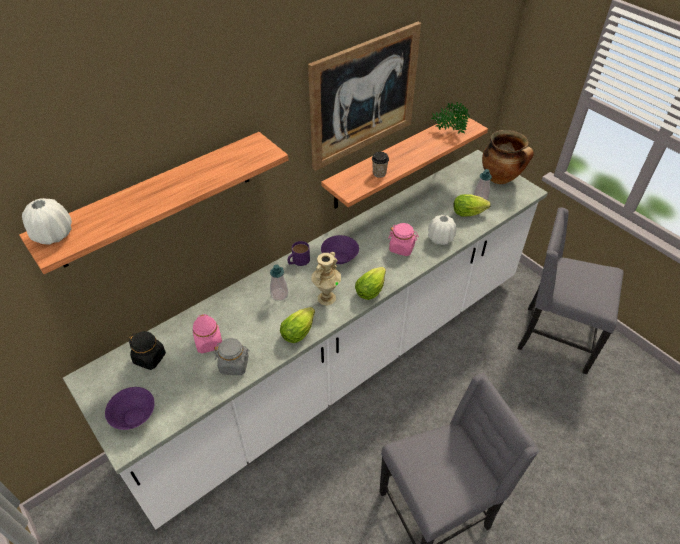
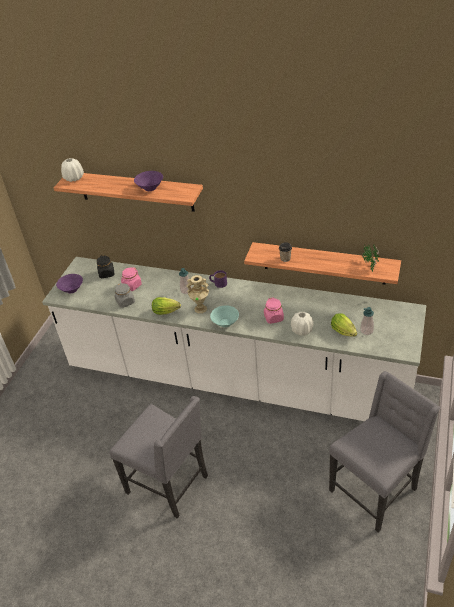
camera: 60 degrees right, 5 degrees down
(340, 258) = (237, 297): purple bowl -> purple bowl (150, 188)
(363, 96) = (289, 200): picture -> none
(371, 289) = (225, 322): lettuce -> turquoise bowl
(501, 178) = (404, 331): cooking pot -> none
(554, 337) = (375, 490): grey chair -> grey chair turned 60 degrees clockwise

